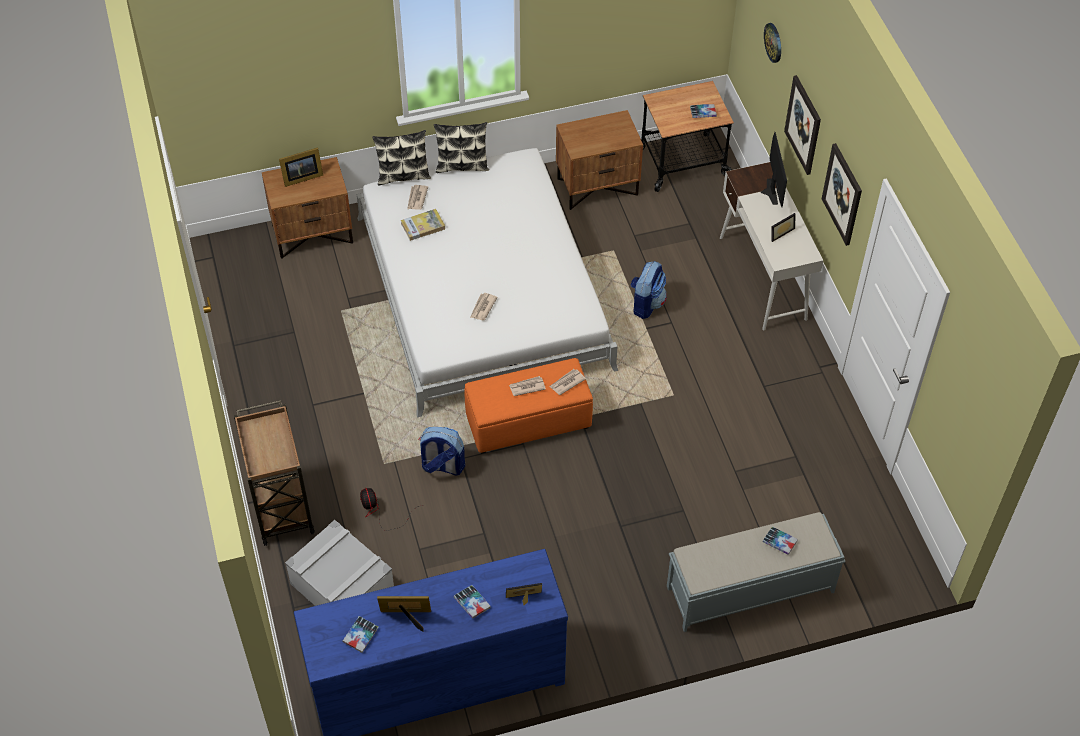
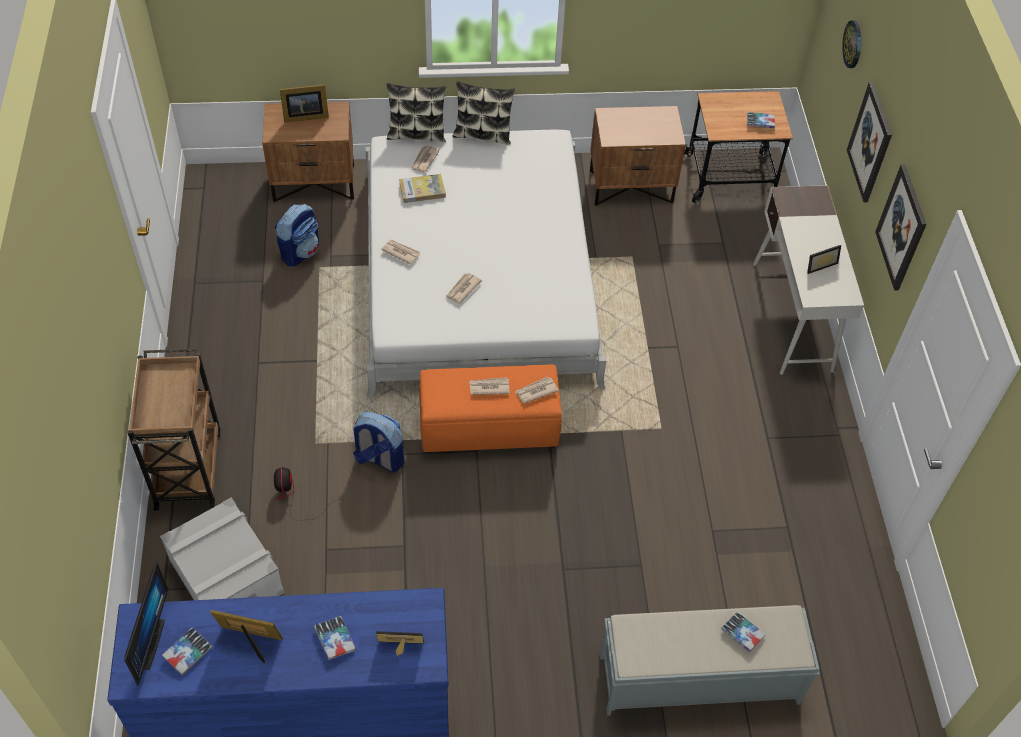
camera: 10 degrees right, 0 degrees up
(420, 285) = (401, 252): none -> newspaper
(646, 303) = (654, 320): backpack -> backpack (300, 251)
(768, 191) = (815, 217): monitor -> monitor (146, 643)

